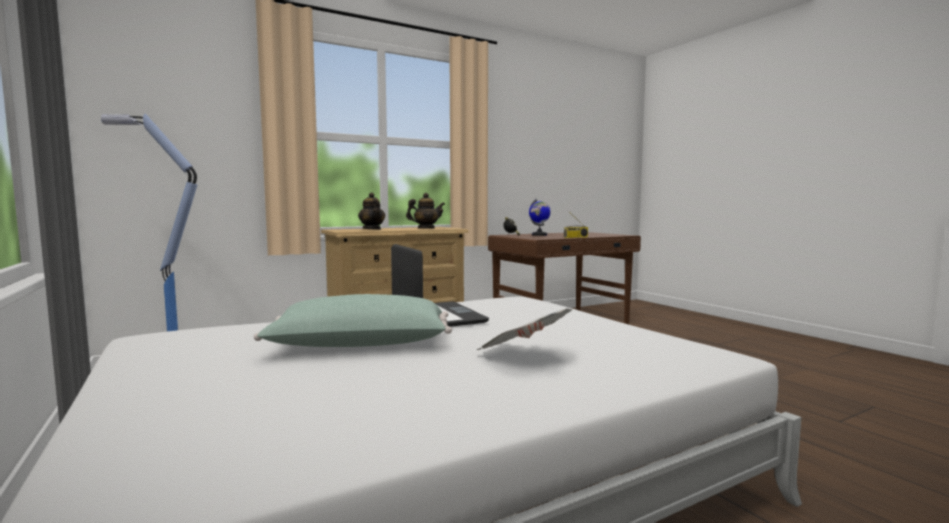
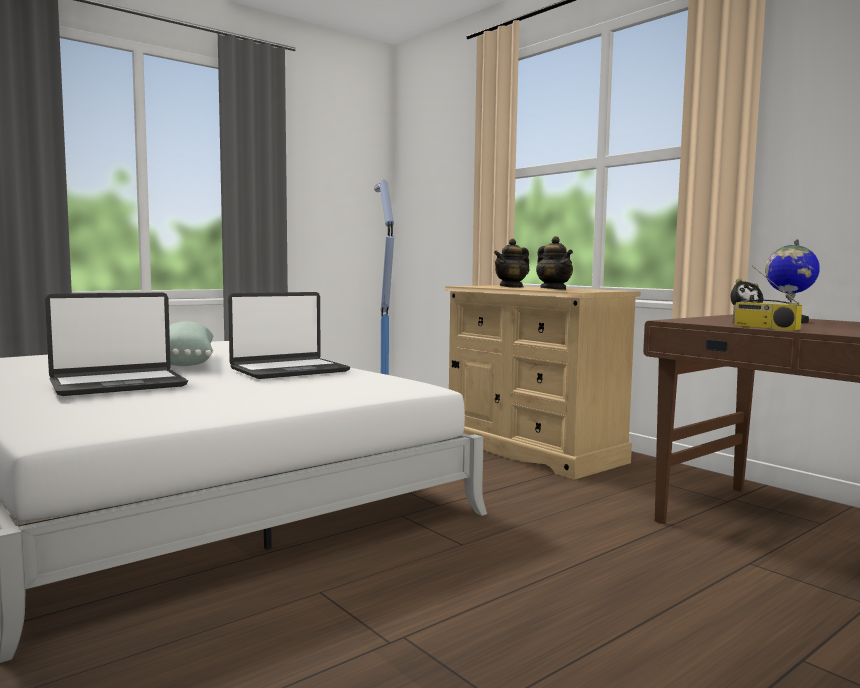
camera: 80 degrees right, 0 degrees up
(523, 355) = (118, 384): newspaper -> laptop

